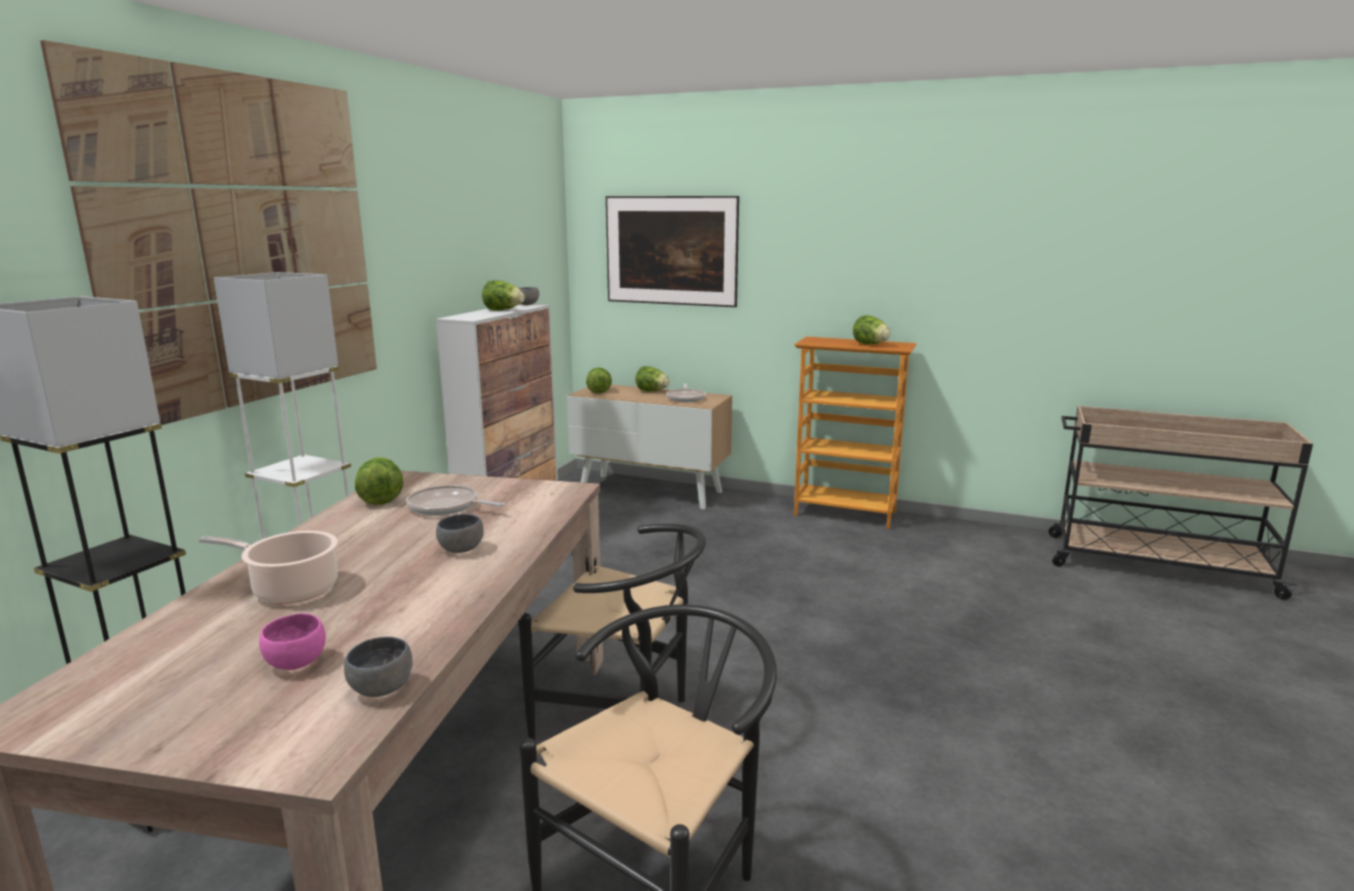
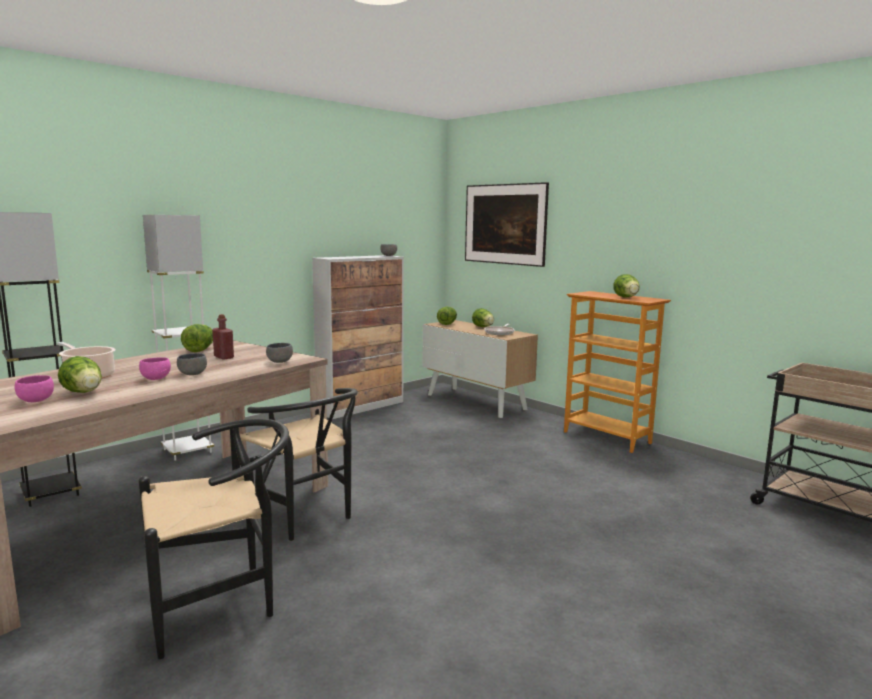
camera: 25 degrees right, 5 degrees down
(244, 242) = (171, 197): picture -> none
(380, 690) = (46, 416): grey bowl -> grey bowl (279, 362)
(417, 570) = (155, 378): none -> pink bowl
(447, 507) = (224, 357): frying pan -> red bottle
(503, 310) = (364, 257): lettuce -> lettuce (84, 393)

